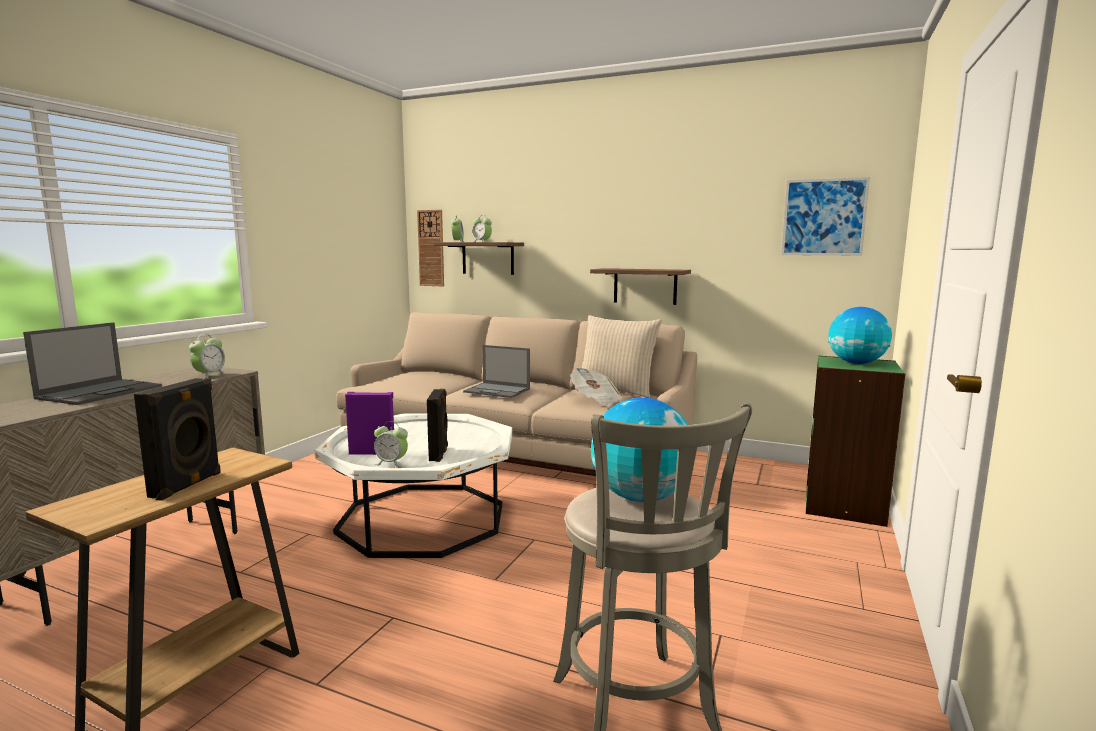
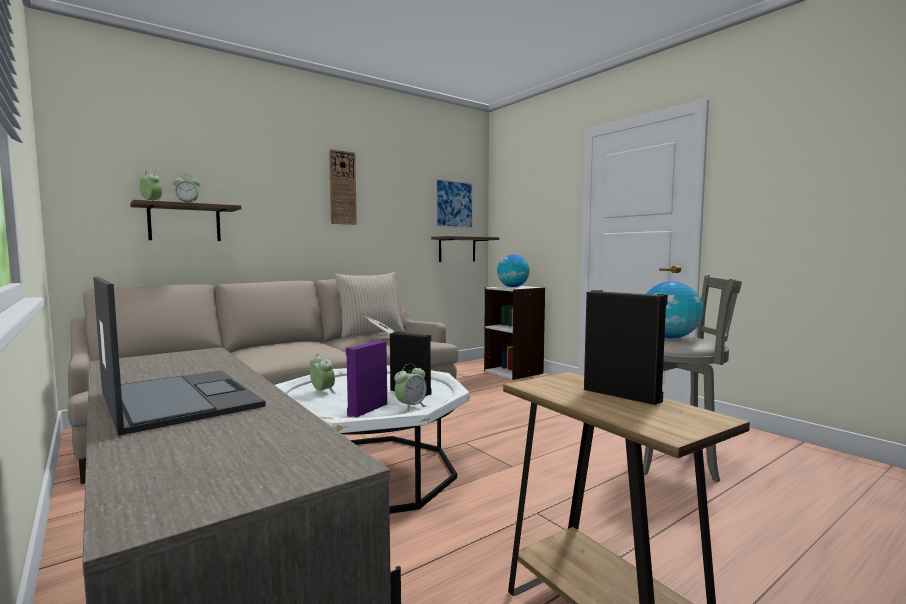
camera: 60 degrees left, 5 degrees down
(209, 375) = (196, 359): alarm clock -> alarm clock (322, 392)
(431, 248) = (91, 208): wall clock -> wall clock (342, 188)
(498, 390) = (299, 350): laptop -> none
(645, 286) = (351, 250): shelf -> shelf (457, 249)
(845, 506) = (514, 372): green bookcase -> white bookcase

